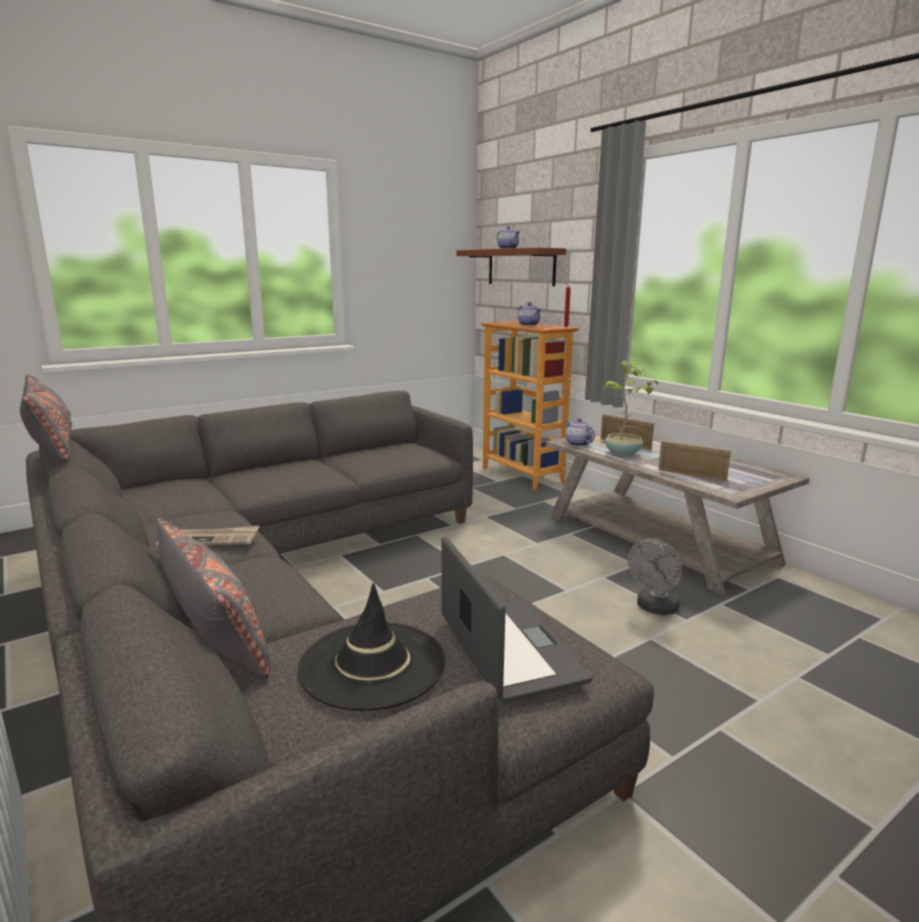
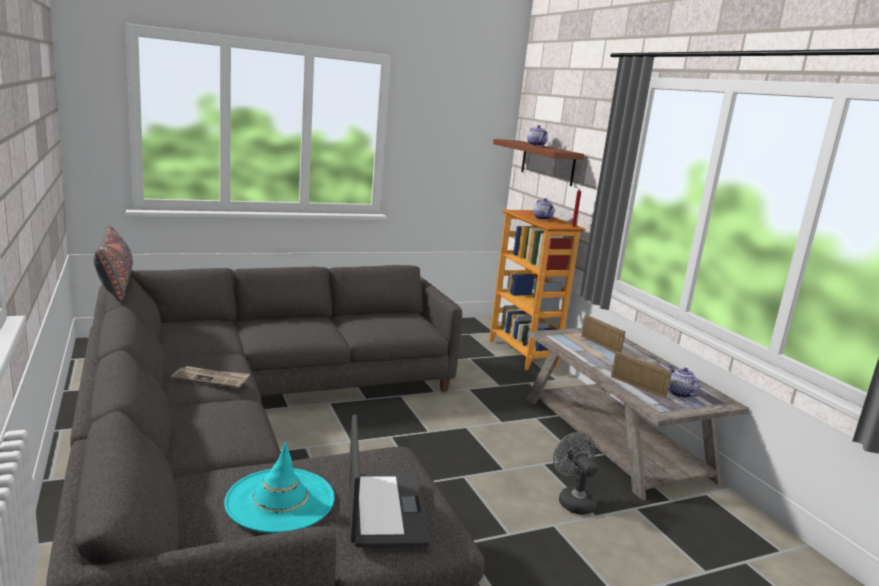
camera: 10 degrees right, 0 degrees up
(215, 636) = (184, 457): grey pillow -> none
(372, 664) = (280, 500): black hat -> turquoise hat
(577, 444) = (555, 338): teapot -> teapot (679, 393)
(623, 454) = (591, 355): potted plant -> none
(654, 608) = (573, 500): grey fan -> grey fan turned 105 degrees clockwise

